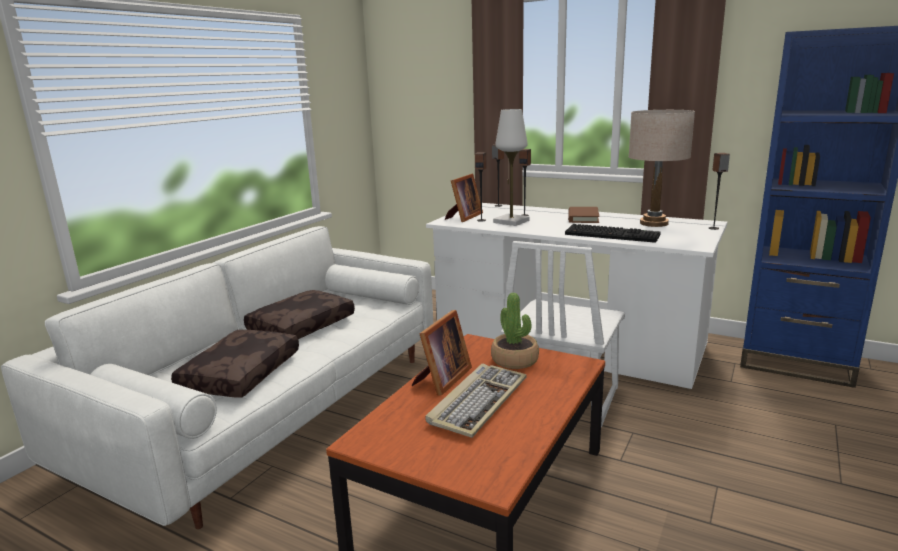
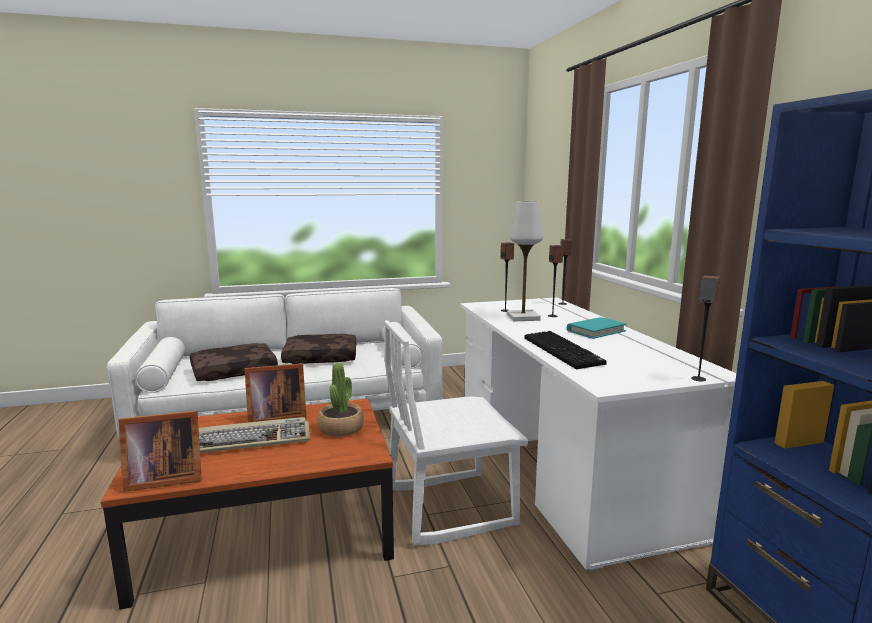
camera: 45 degrees right, 5 degrees down
(463, 217) = (501, 305): picture frame -> picture frame (162, 479)
(583, 218) = (596, 331): brown book -> turquoise book
(654, 223) = (647, 355): beige table lamp -> none

